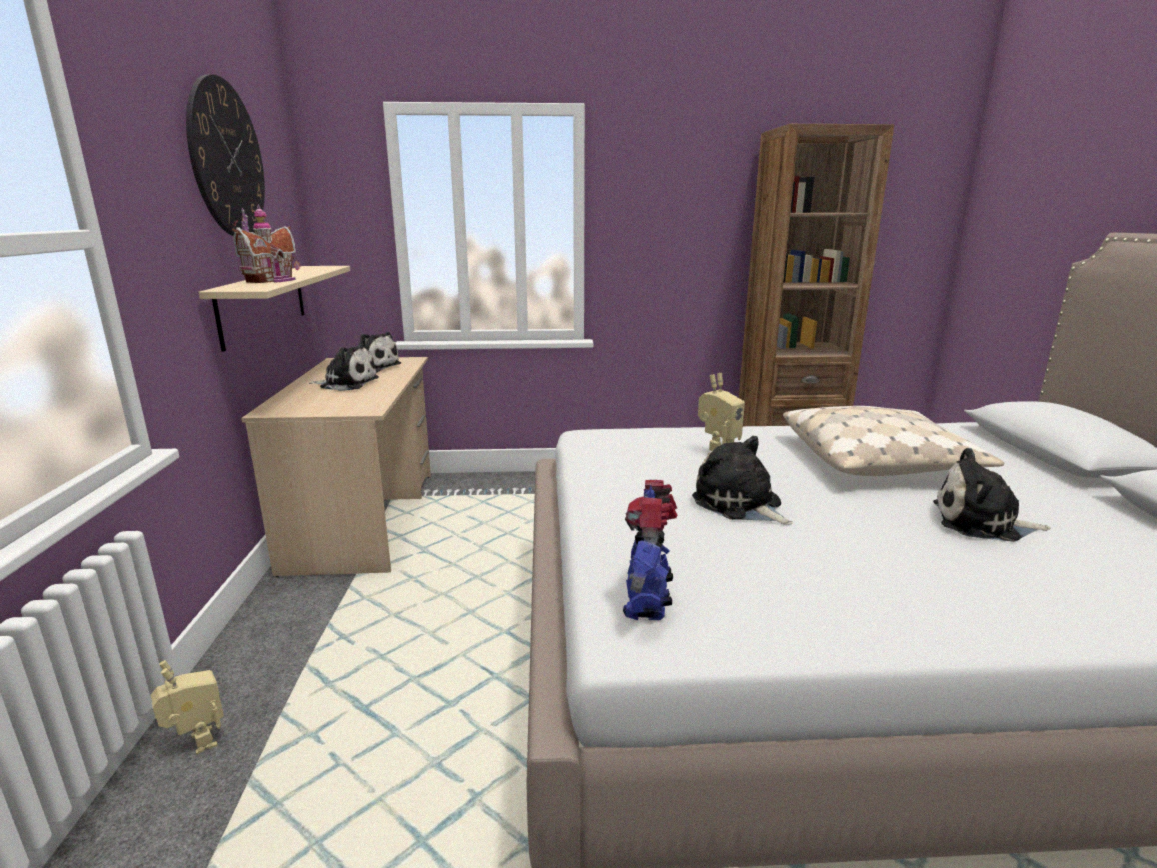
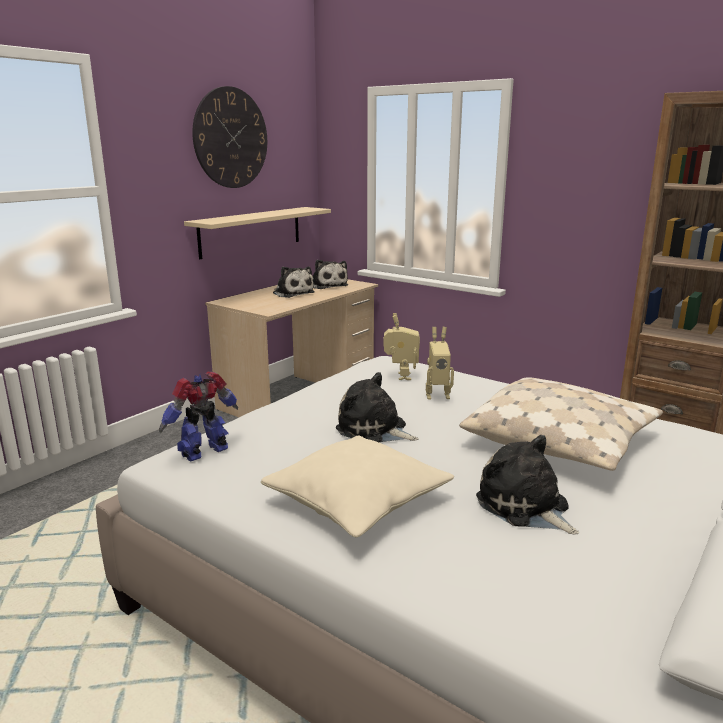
camera: 40 degrees right, 0 degrees up
(197, 743) = (98, 471): toy robot -> toy robot (400, 376)
(274, 281) = (241, 217): toy house -> none
(740, 504) = (374, 430): plush toy -> plush toy turned 60 degrees counterclockwise
(892, 579) = (357, 502): none -> beige pillow

